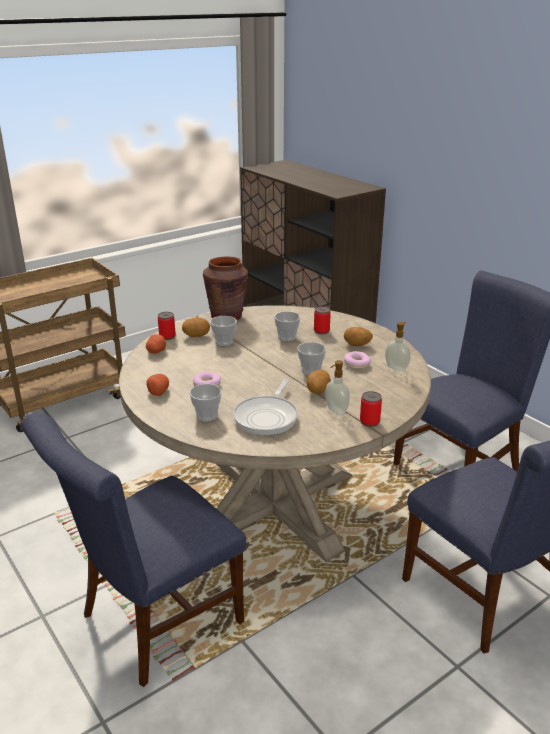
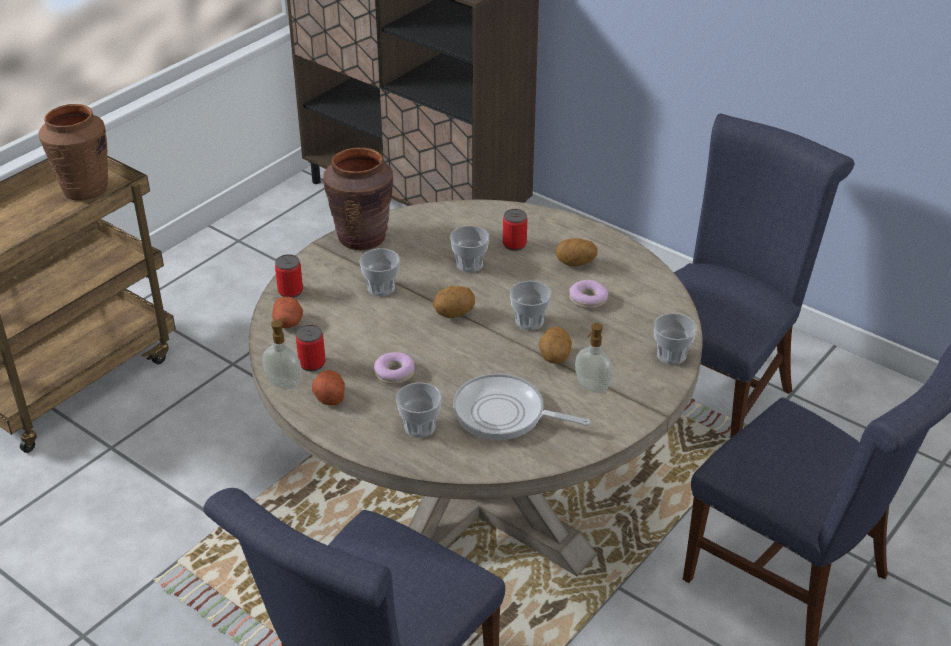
camera: 15 degrees left, 10 degrees up
(83, 280) = (85, 190): none -> brown vase
(196, 336) = (334, 283): potato -> potato (454, 314)
(267, 417) = (504, 414): frying pan -> frying pan turned 105 degrees clockwise
(369, 422) = (643, 397): can -> can (312, 363)
(396, 368) = (645, 297): soap dispenser -> soap dispenser (284, 382)
(401, 401) = (671, 355): none -> cup

